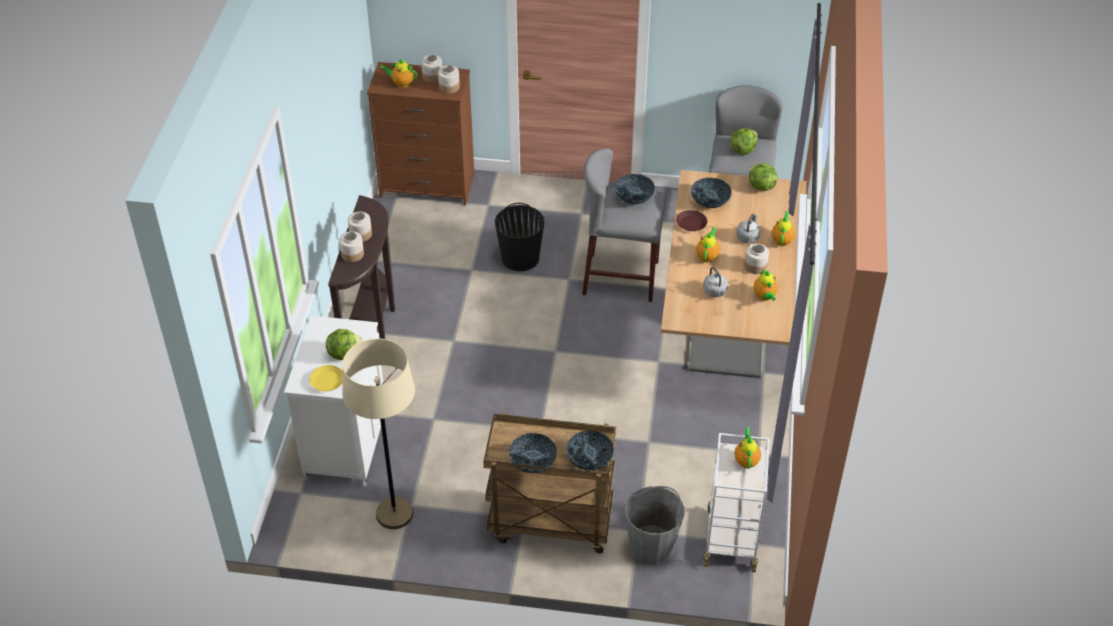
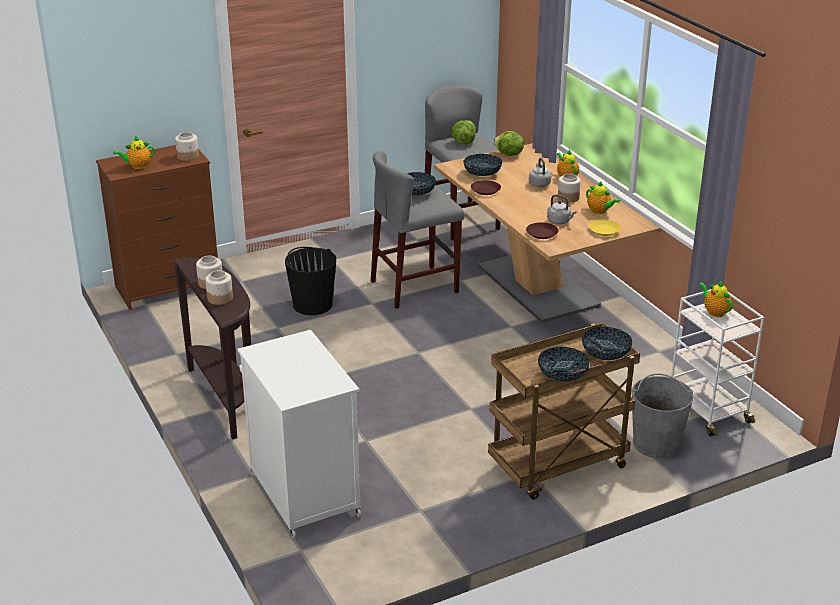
camera: 35 degrees left, 15 degrees down
(327, 380) = (315, 385): yellow plate -> yellow plate (603, 230)
(344, 353) = (307, 361): lettuce -> none
(394, 514) = (412, 524): beige floor lamp -> none
(432, 76) = (162, 154): jar -> none
(683, 299) = (541, 233): none -> brown plate
(707, 256) = (524, 204): teapot -> none

